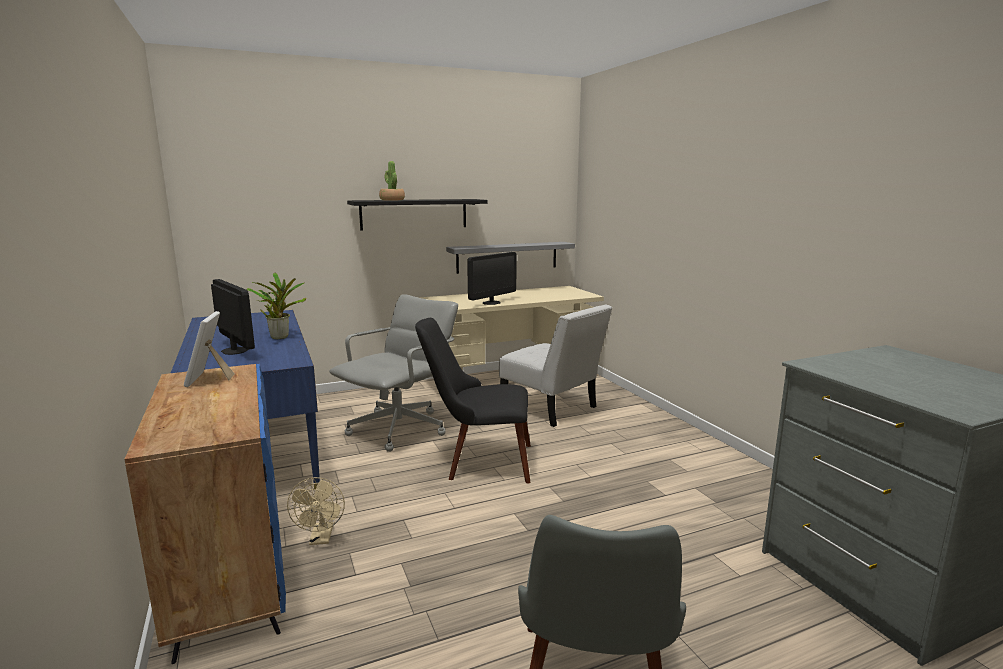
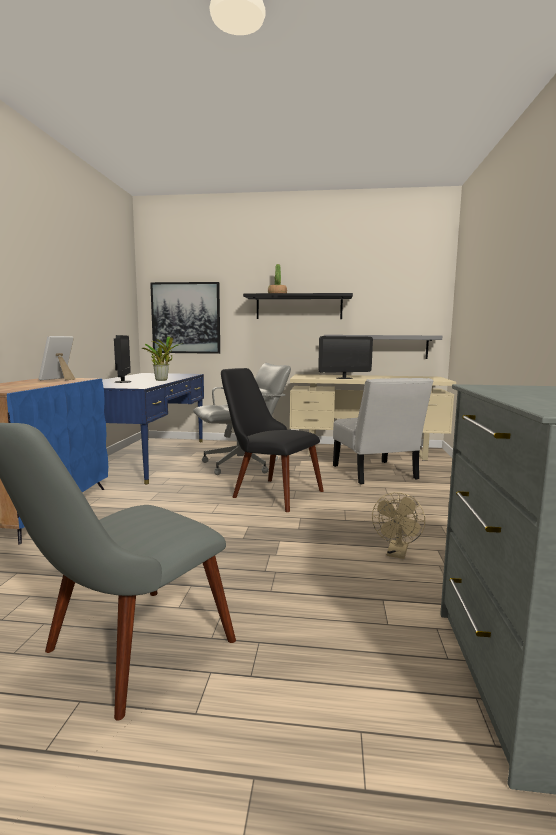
camera: 30 degrees right, 5 degrees down
(255, 232) = (186, 318): none -> picture
(321, 539) = (109, 507): beige fan -> beige fan (397, 554)

